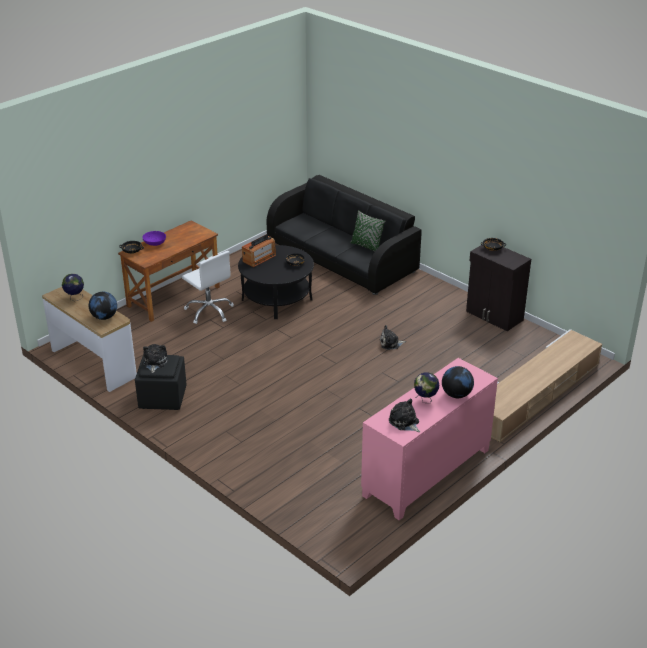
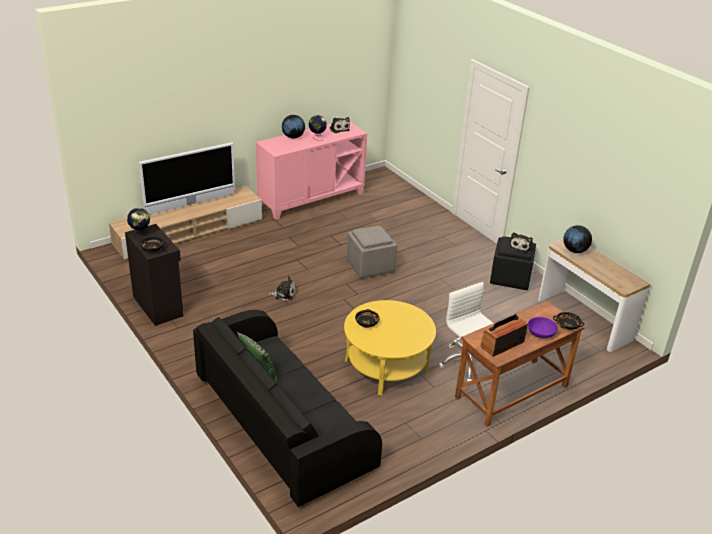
camera: 170 degrees left, 0 degrees up
(75, 298) = (613, 275): globe -> globe (140, 233)
(259, 258) = (408, 338): radio -> radio (502, 344)
(277, 299) = (386, 366): black coffee table -> yellow coffee table
(317, 386) = (370, 266): none -> grey ottoman
(542, 381) = (191, 204): none -> television

